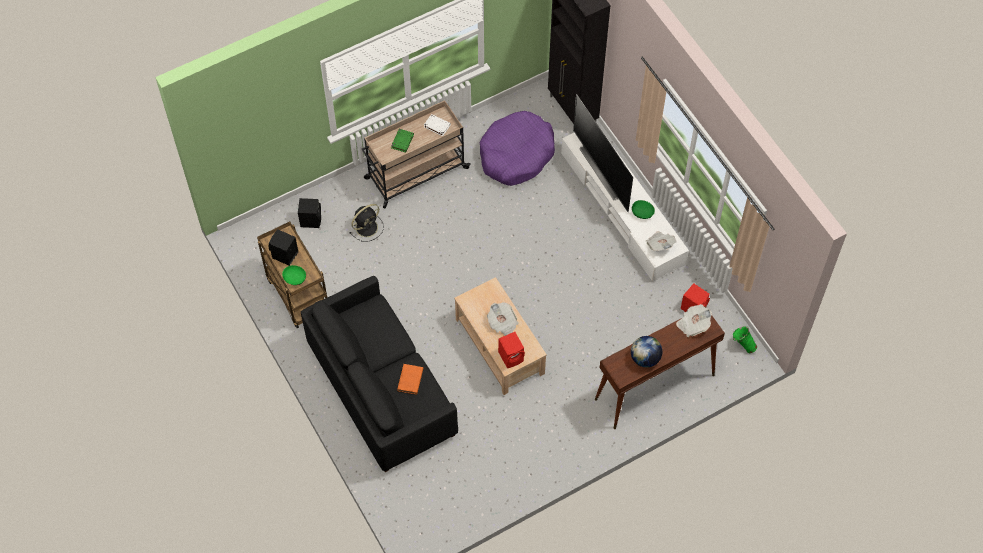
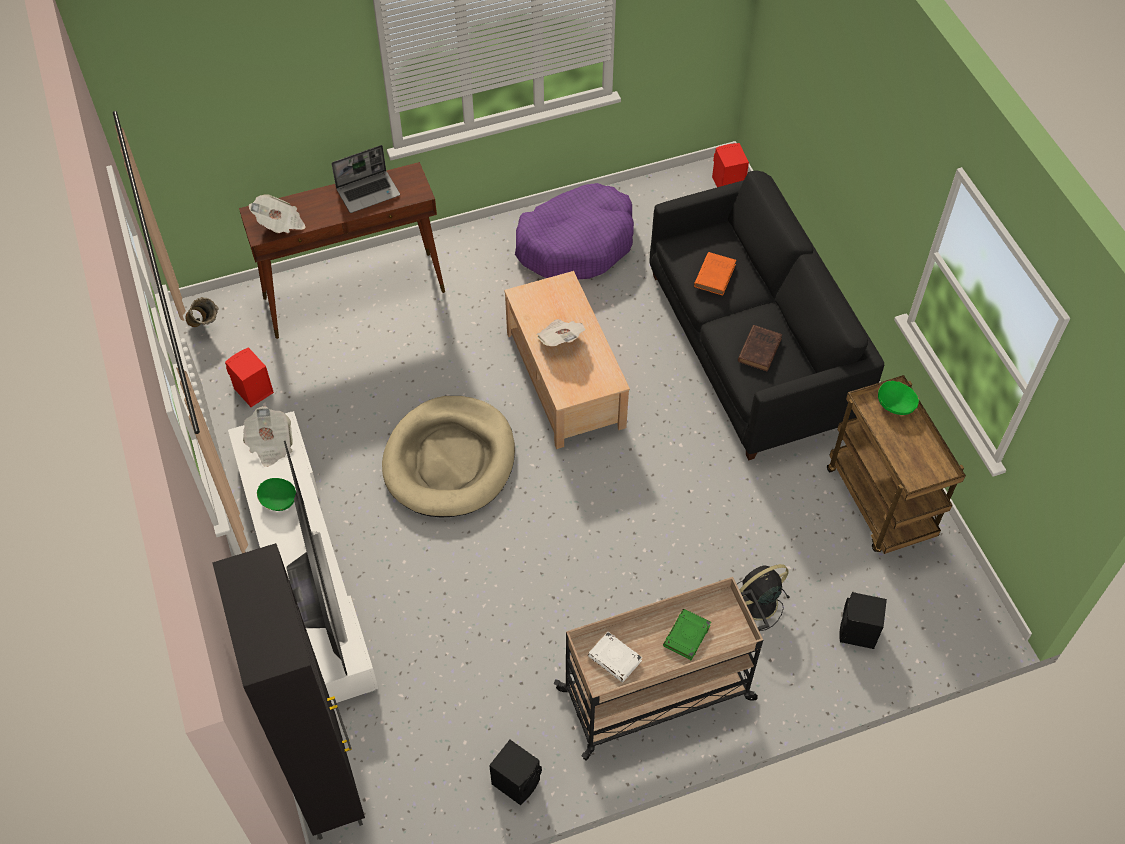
camera: 170 degrees left, 5 degrees down
(284, 255) = (914, 446): black speaker -> black speaker (517, 781)
(376, 331) = (760, 349): none -> brown book
(511, 356) = (557, 293): red speaker -> red speaker (726, 184)
(516, 154) = (462, 702): purple dog bed -> purple dog bed (576, 243)
(558, 282) = (450, 460): none -> beige dog bed
(645, 358) = (368, 192): globe -> laptop
(742, 346) = (205, 328): green vase -> beige vase

